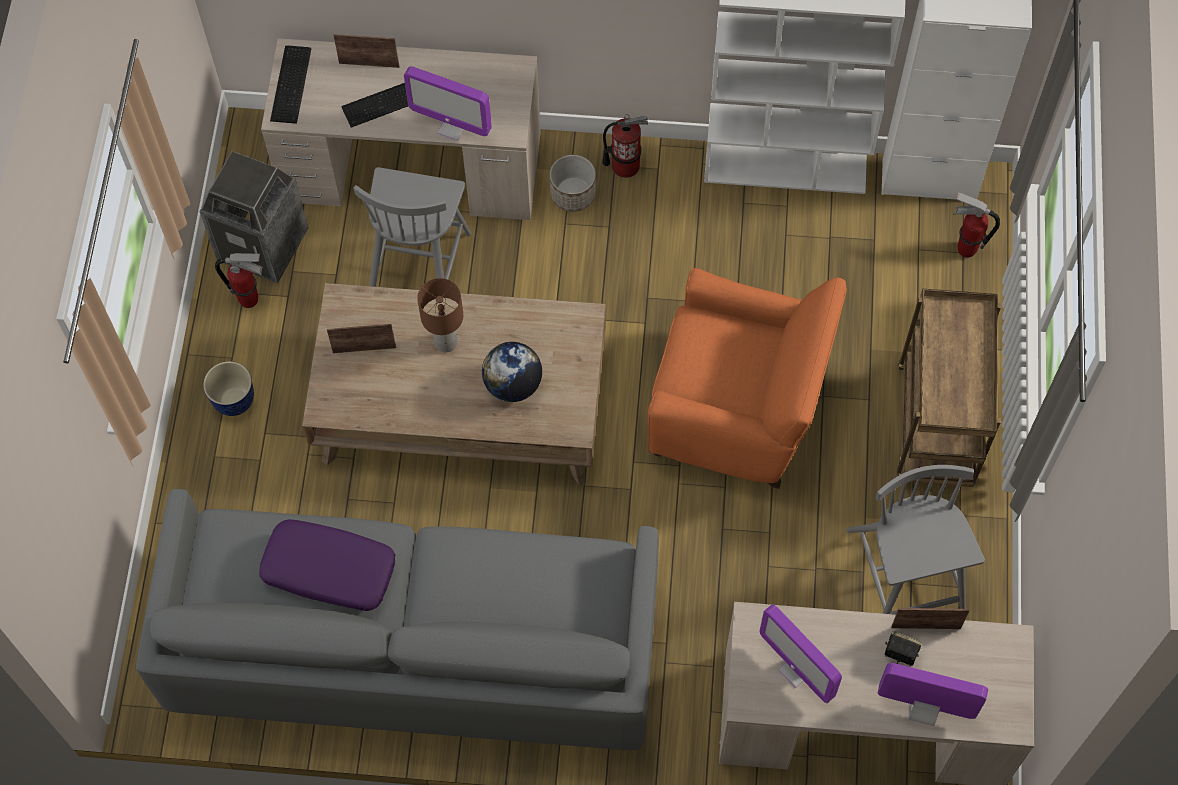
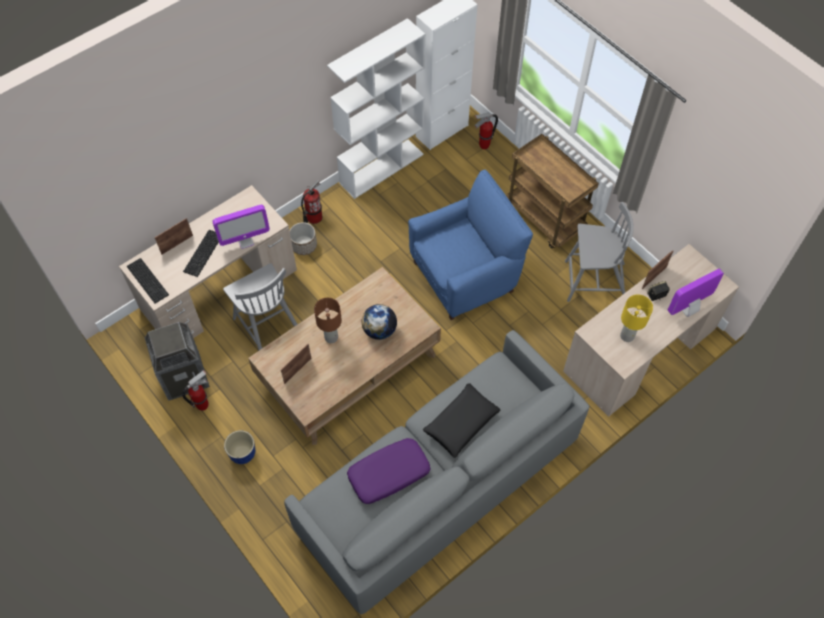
camera: 45 degrees left, 5 degrees down
(478, 588) = (461, 423): none -> black pillow
(737, 412) = (465, 276): orange armchair -> blue armchair
(796, 670) = (627, 336): monitor -> yellow table lamp
(905, 572) = (594, 282): grey chair -> grey chair turned 150 degrees clockwise

